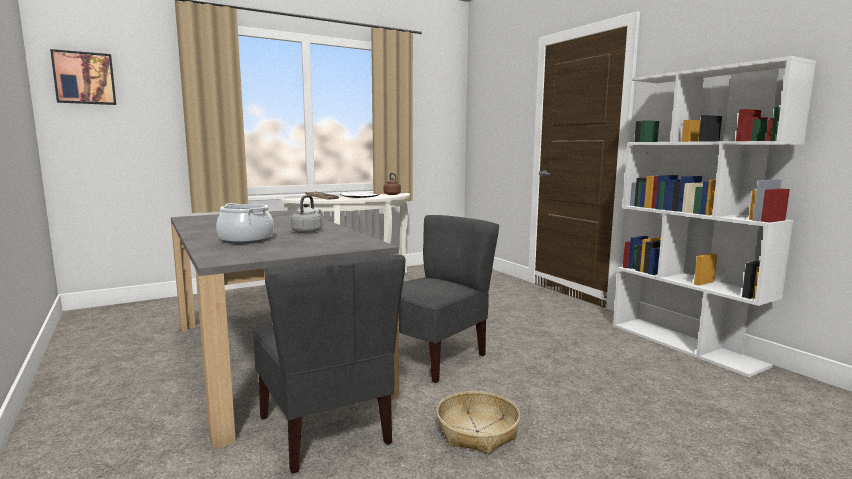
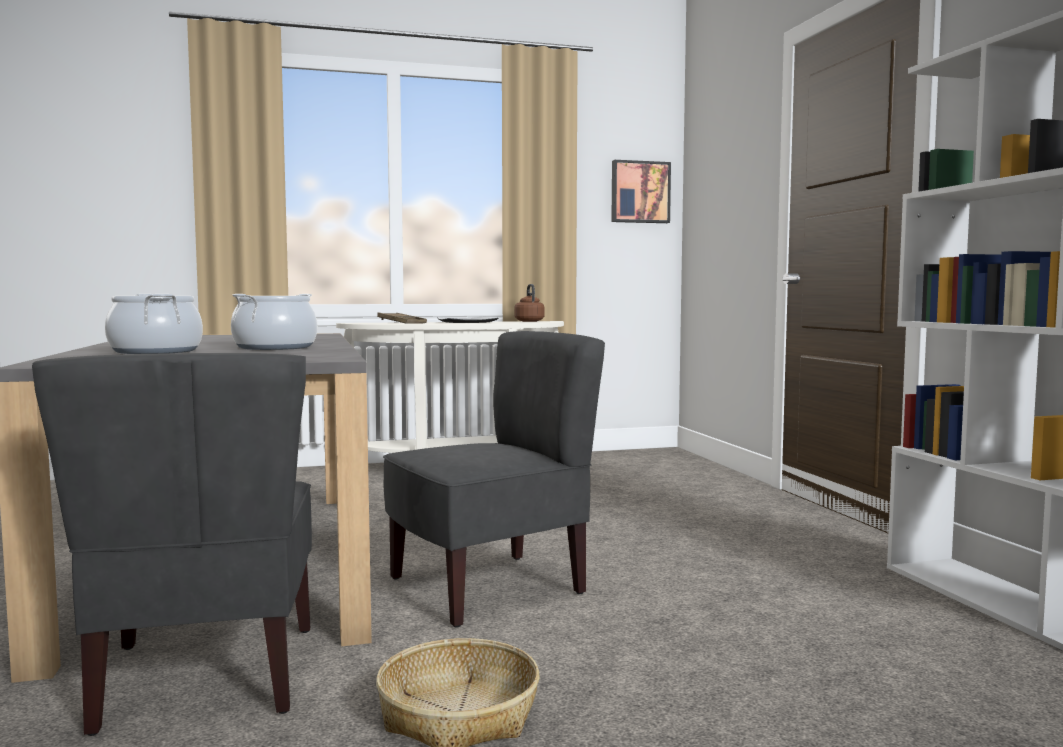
camera: 15 degrees right, 5 degrees down
(84, 78) = (59, 138): picture -> picture (639, 192)
(307, 231) = (274, 347): grey kettle -> cooking pot

